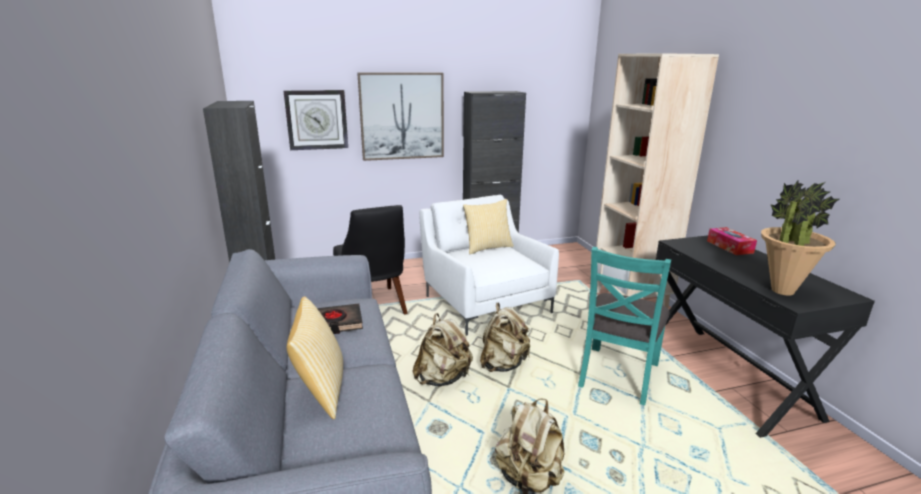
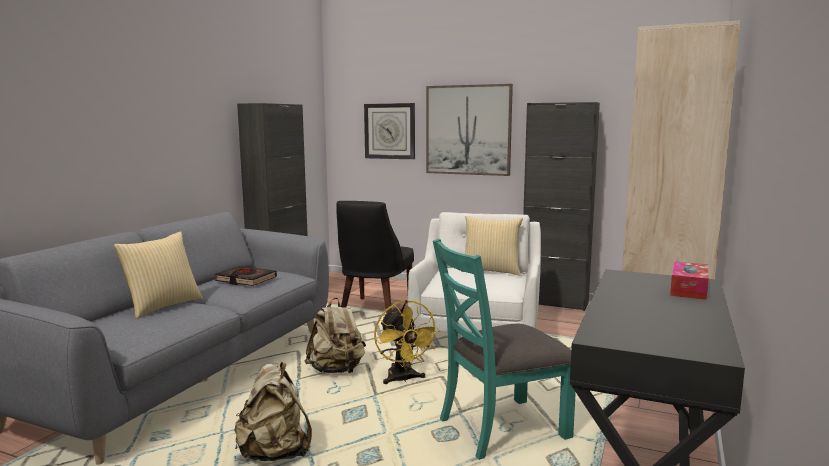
camera: 40 degrees right, 10 degrees down
(503, 364) = (403, 380): beige backpack -> yellow fan
(782, 291) = (620, 327): potted plant -> none

